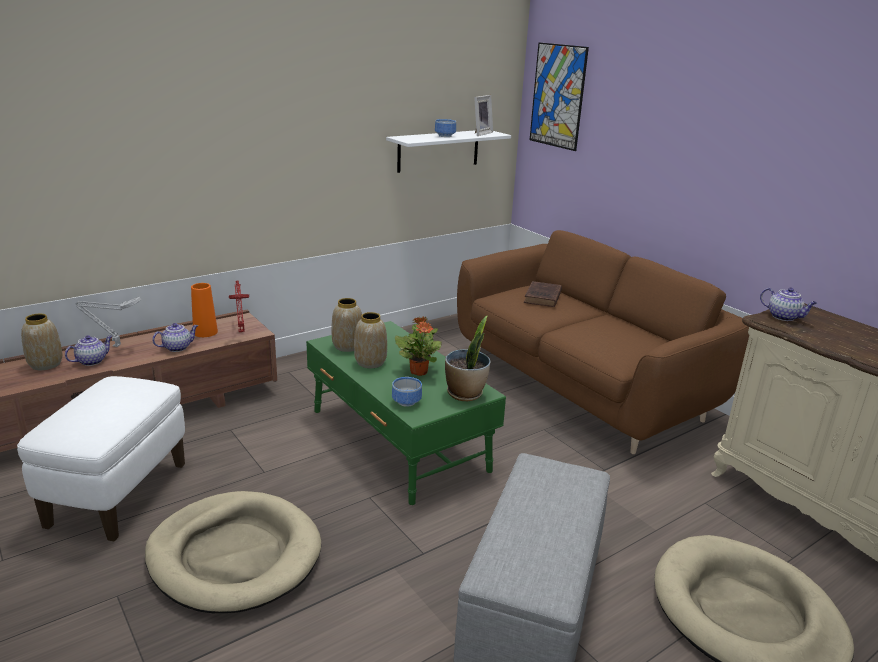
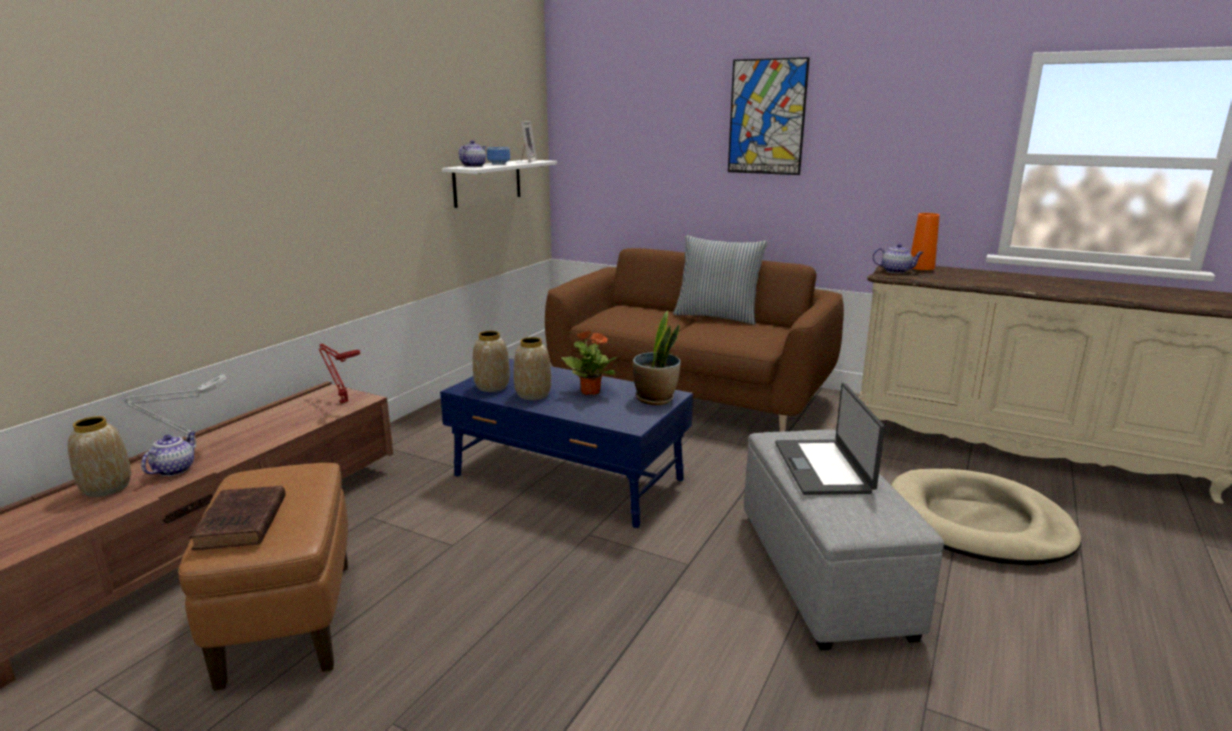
camera: 25 degrees left, 5 degrees down
(119, 494) = (289, 620): white ottoman -> brown ottoman
(178, 347) = (280, 432): teapot -> teapot (473, 166)
(205, 332) = (298, 411): orange vase -> orange vase (921, 267)
(235, 555) = (498, 632): beige dog bed -> none
(399, 441) = (569, 478): green coffee table -> blue coffee table
(405, 401) = (607, 417): bowl -> none
(542, 298) = (638, 313): brown book -> brown book (241, 524)
(542, 509) = (824, 467): none -> laptop
(557, 96) = (593, 119): picture -> picture (767, 117)
(617, 318) = (717, 316): none -> pillow

